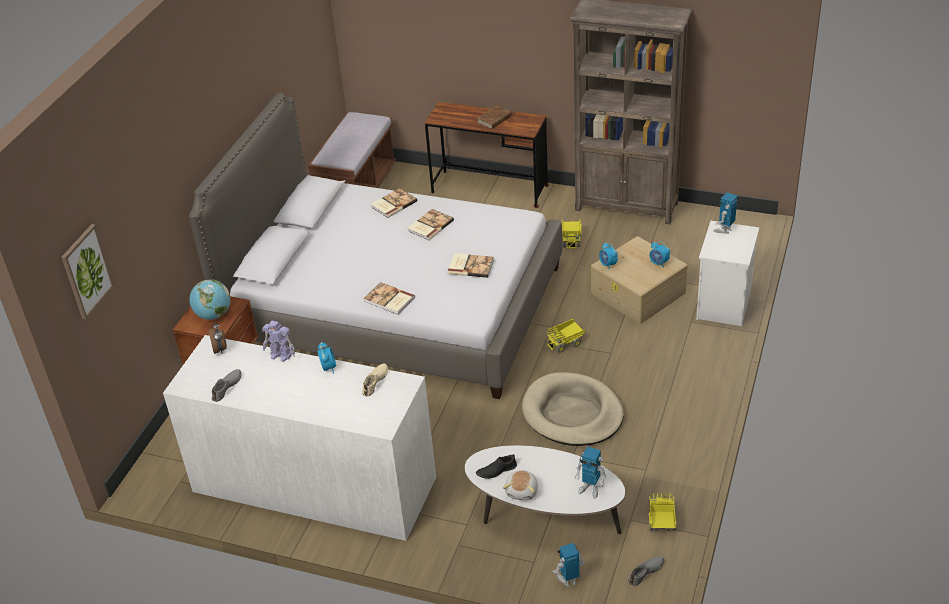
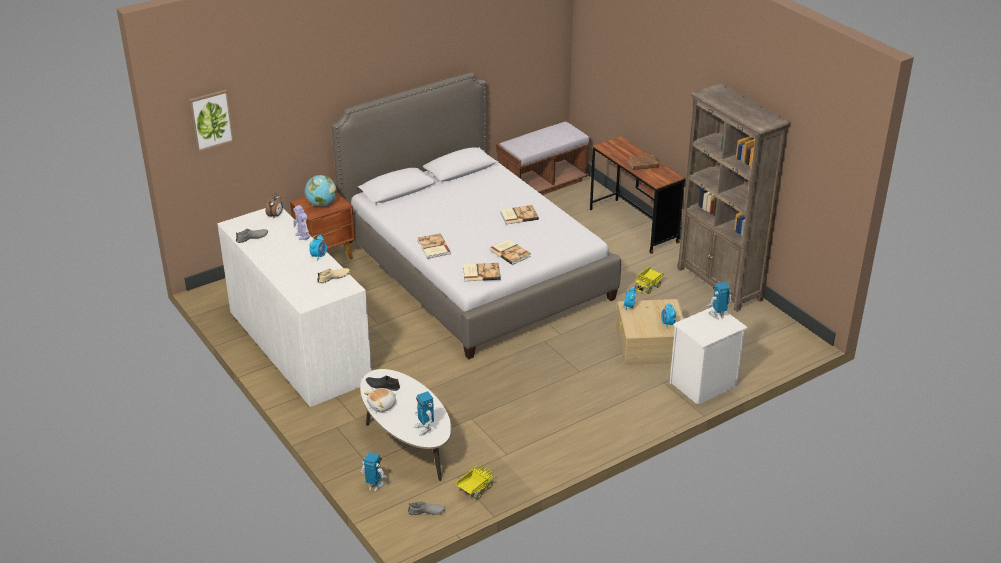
camera: 35 degrees right, 5 degrees down
(393, 204) = (513, 191): book -> book (481, 273)
(565, 343) = (557, 349): toy truck -> none
(572, 413) = (504, 394): beige dog bed -> none

